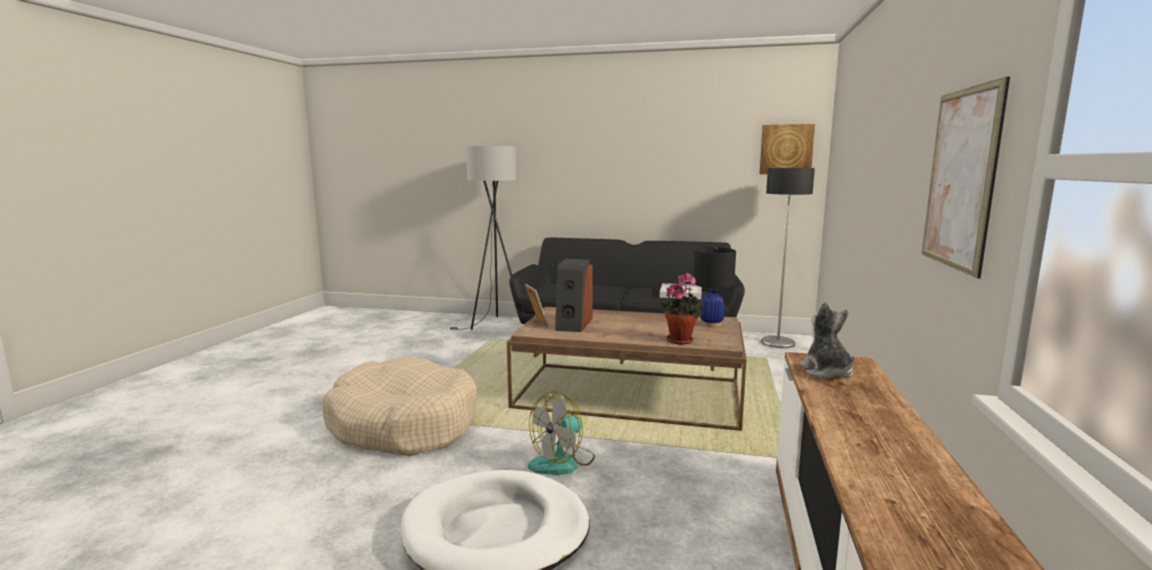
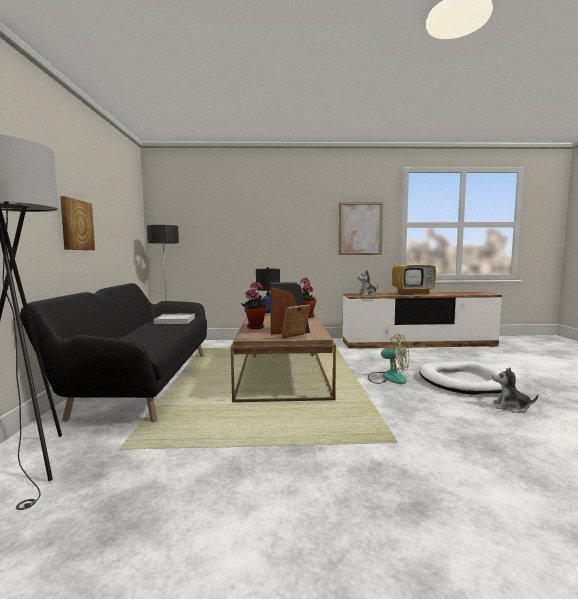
camera: 105 degrees left, 5 degrees down
(367, 524) = (511, 407): none -> plush toy
(403, 424) = (404, 433): beige dog bed -> none
(610, 315) = (256, 327): none -> potted plant
(786, 149) = (134, 212): picture -> picture (76, 225)
(903, 440) = (413, 293): none -> television

